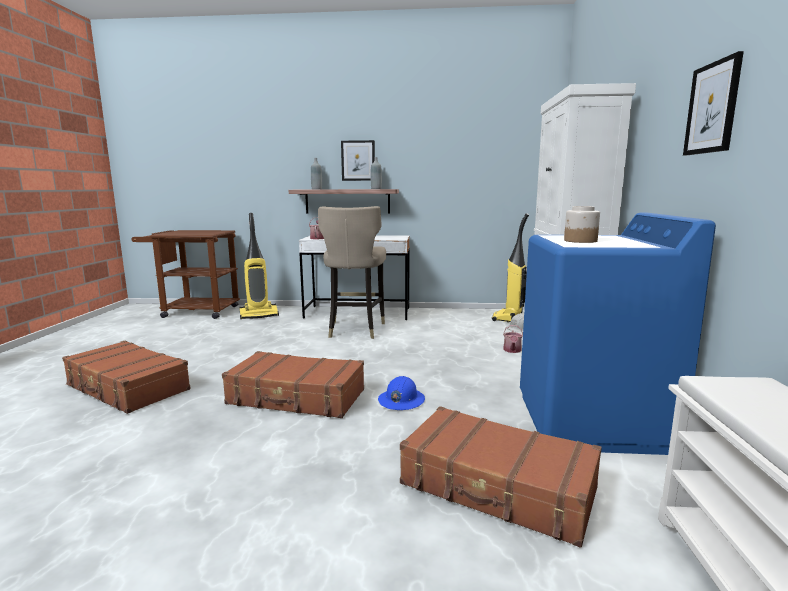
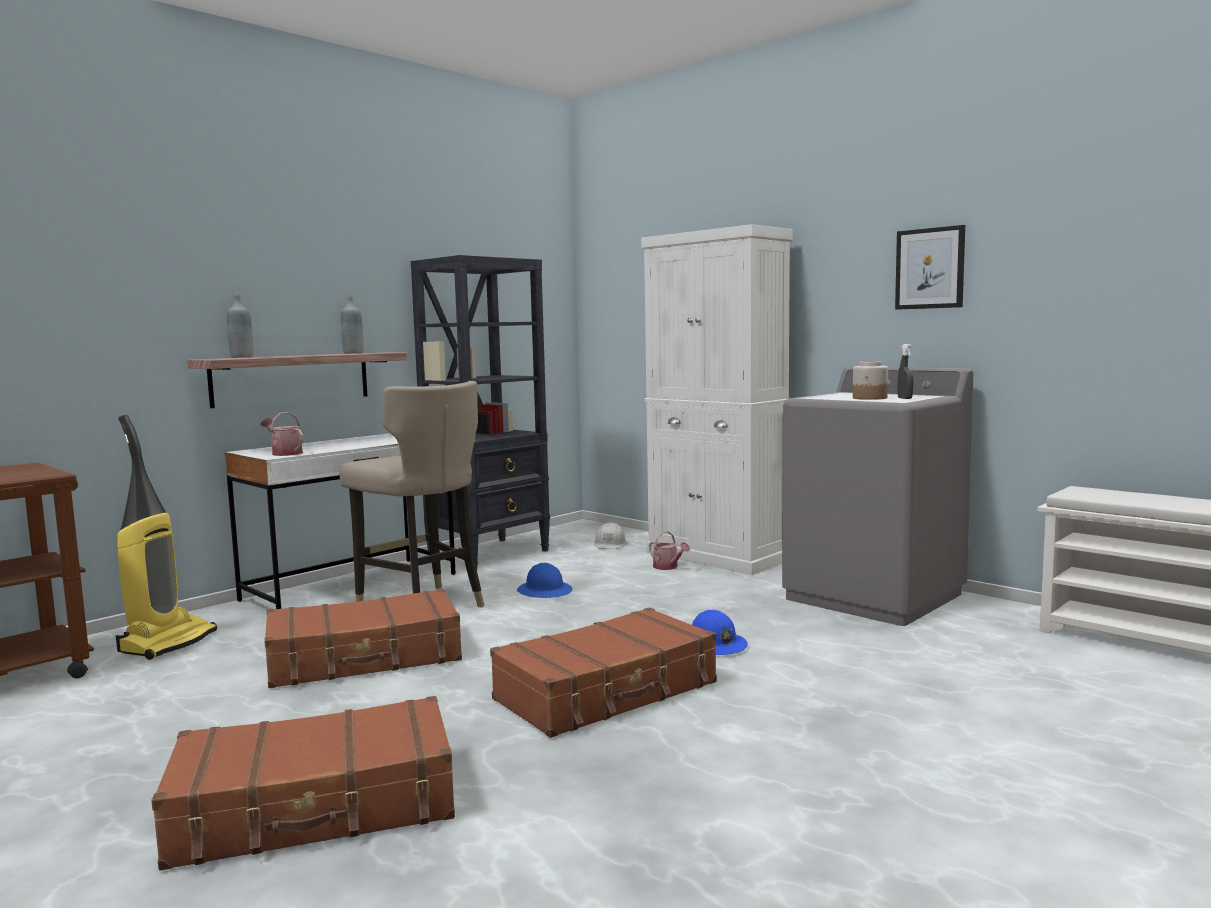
camera: 50 degrees left, 5 degrees down
(358, 160) = (307, 302): picture -> none
(416, 341) = (545, 591): none -> blue hard hat
(449, 315) = (490, 554): none -> black bookcase
(497, 487) = (947, 661): brown suitcase -> brown suitcase (365, 658)
(508, 317) = (566, 538): vacuum cleaner -> none
(591, 422) = (874, 597): blue washing machine -> grey washing machine
(602, 244) = (905, 398): none -> grey spray bottle

